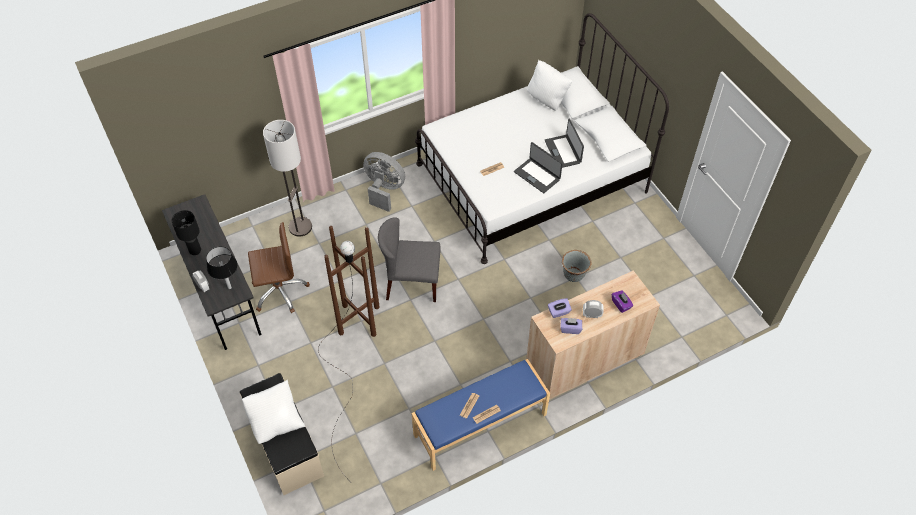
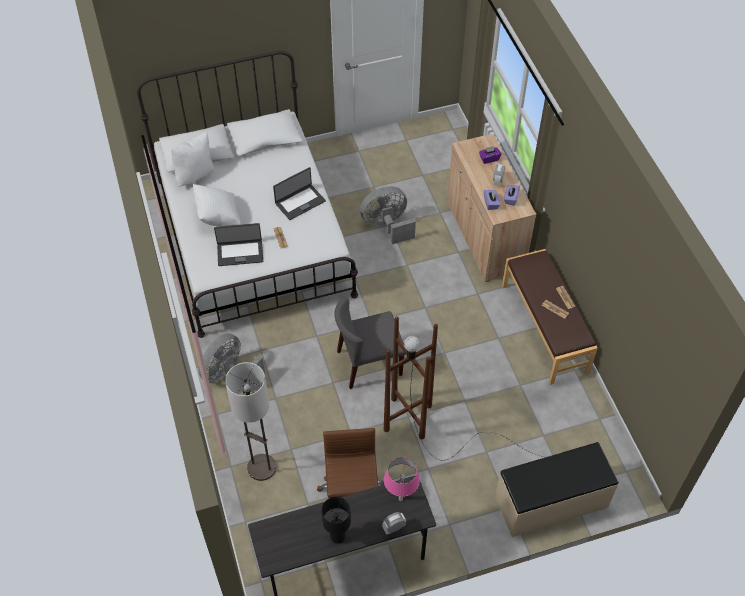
camera: 80 degrees left, 0 degrees up
(229, 287) = (400, 499): black table lamp -> pink table lamp
(275, 420) = (558, 477): white pillow -> white pillow (218, 217)
(412, 283) = (369, 363): grey chair -> grey chair turned 60 degrees clockwise
(480, 425) = (545, 328): blue bench -> brown bench
(563, 151) = (273, 176): laptop -> laptop (240, 253)
(574, 275) = (387, 226): grey planter -> grey fan

